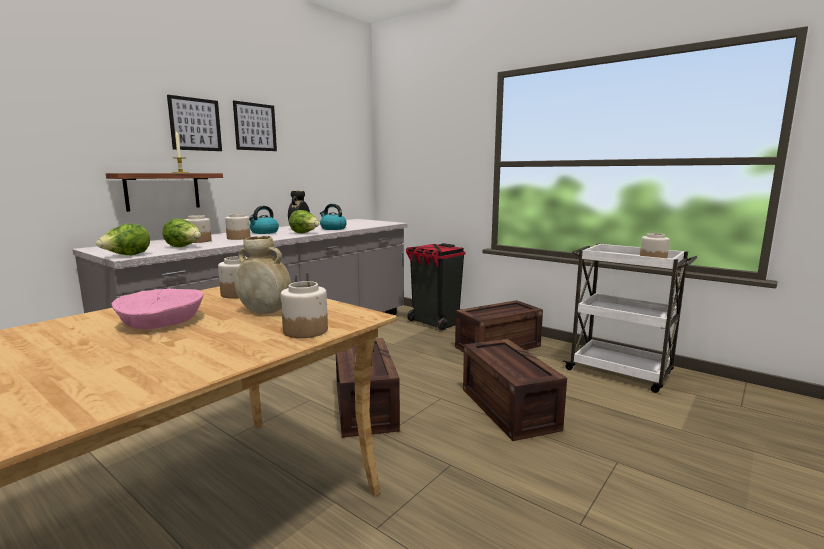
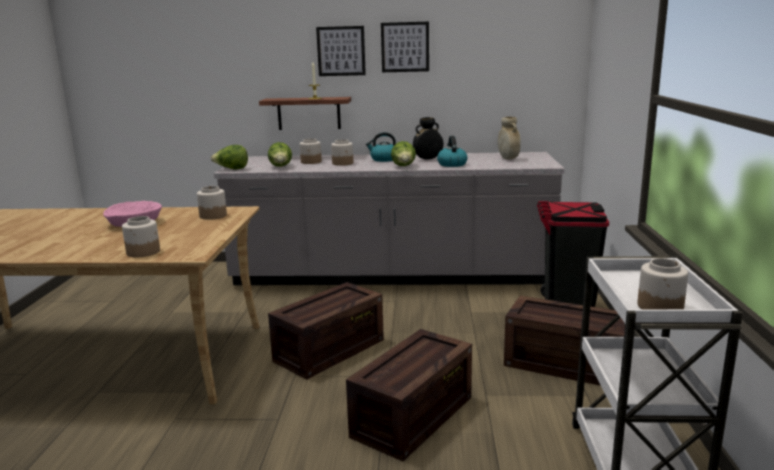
camera: 55 degrees right, 5 degrees up
(265, 312) = (175, 233): beige vase -> beige vase (508, 159)

